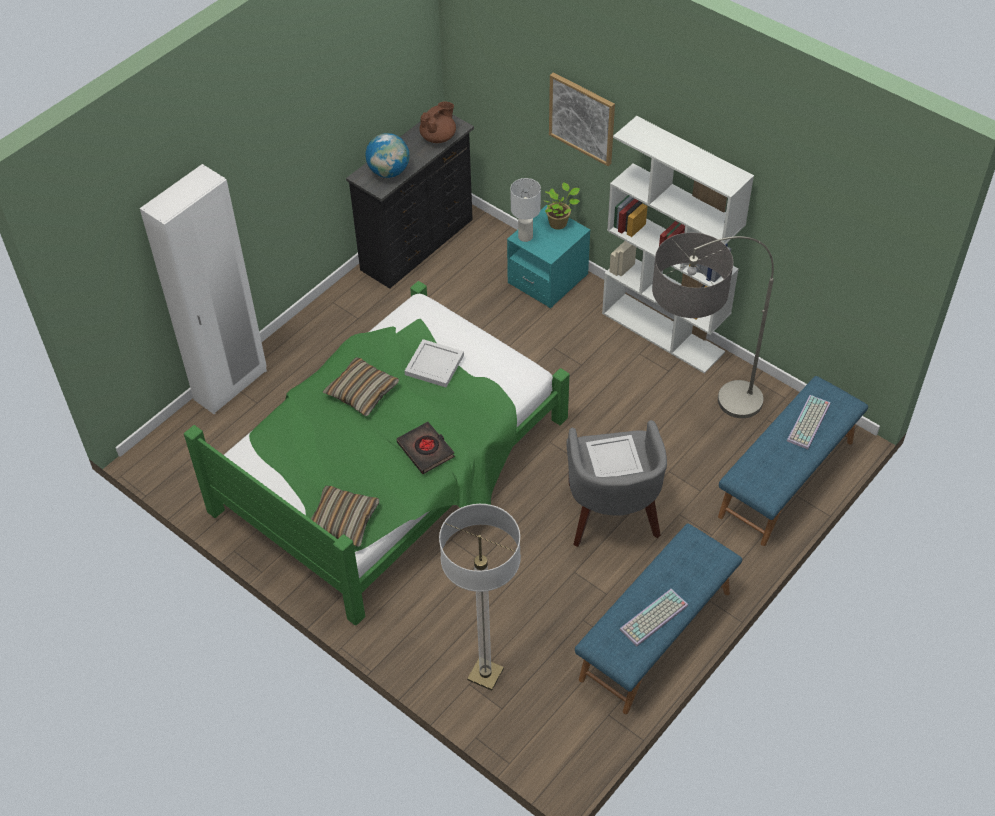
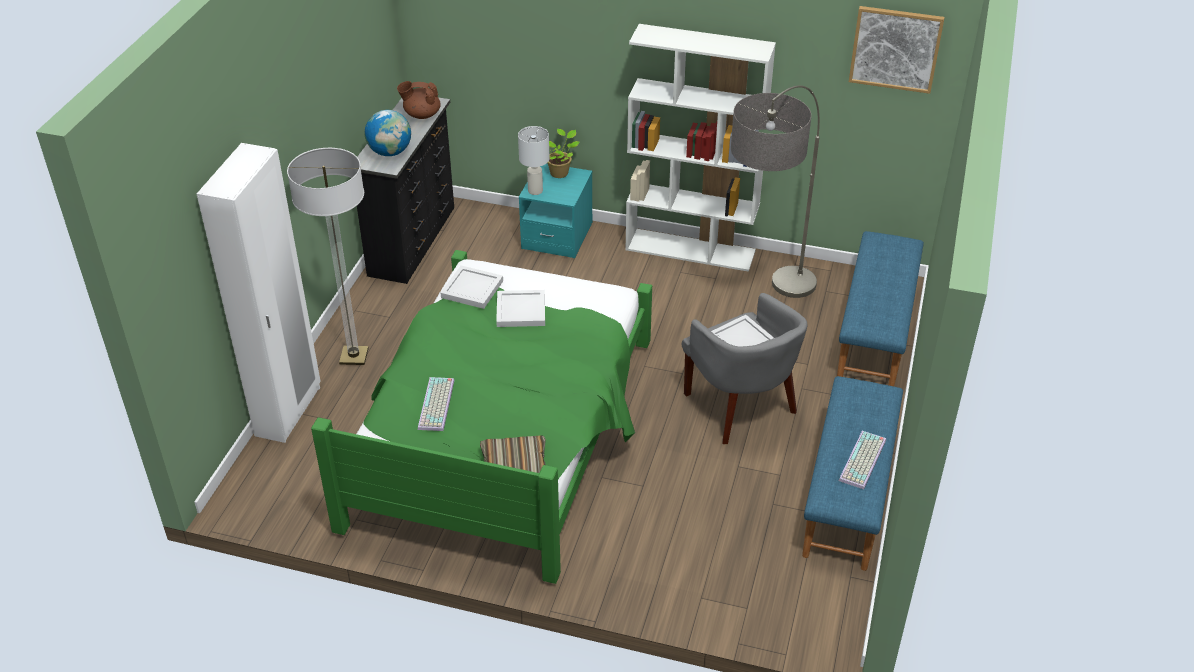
camera: 25 degrees left, 10 degrees down
(362, 392) = (462, 353): pillow -> none
(405, 329) = (471, 289): none -> white tray
(426, 450) = (560, 383): black book -> none
(438, 137) = (421, 115): brown teapot -> brown teapot turned 105 degrees counterclockwise
(485, 674) = (711, 583): floor lamp -> floor lamp (354, 356)
(582, 118) = (574, 49): picture -> picture (895, 48)
(809, 423) = (887, 266): keyboard -> keyboard (437, 405)

